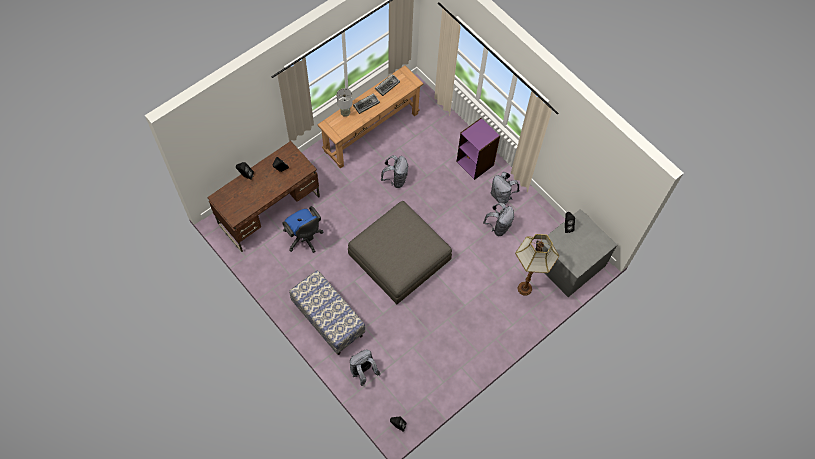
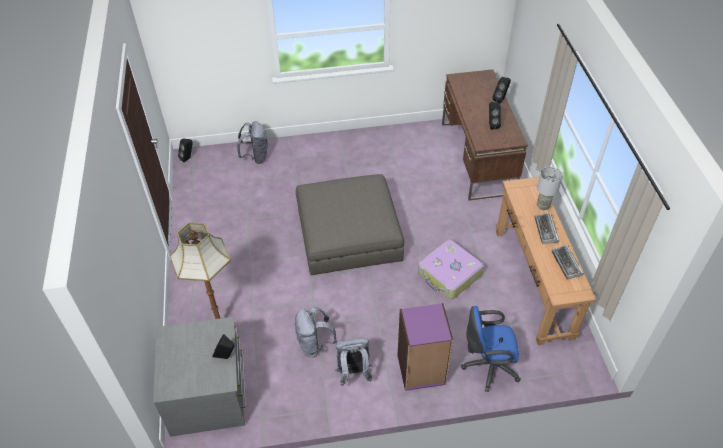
camera: 125 degrees right, 15 degrees down
(304, 238) = (425, 170): blue office chair -> blue office chair (487, 366)
(328, 319) = (326, 154): bench -> none
(396, 179) = (449, 275): grey backpack -> suitcase

